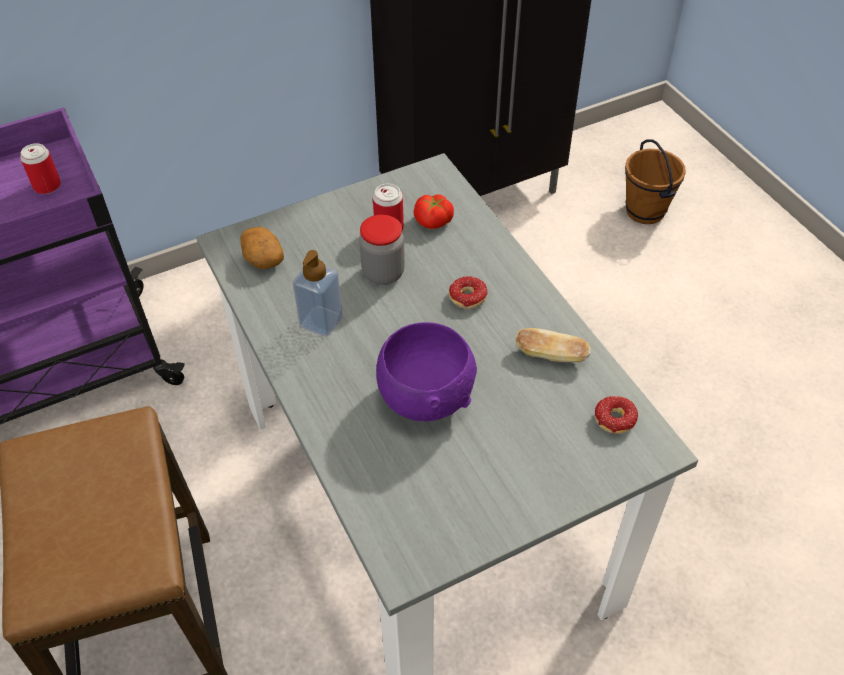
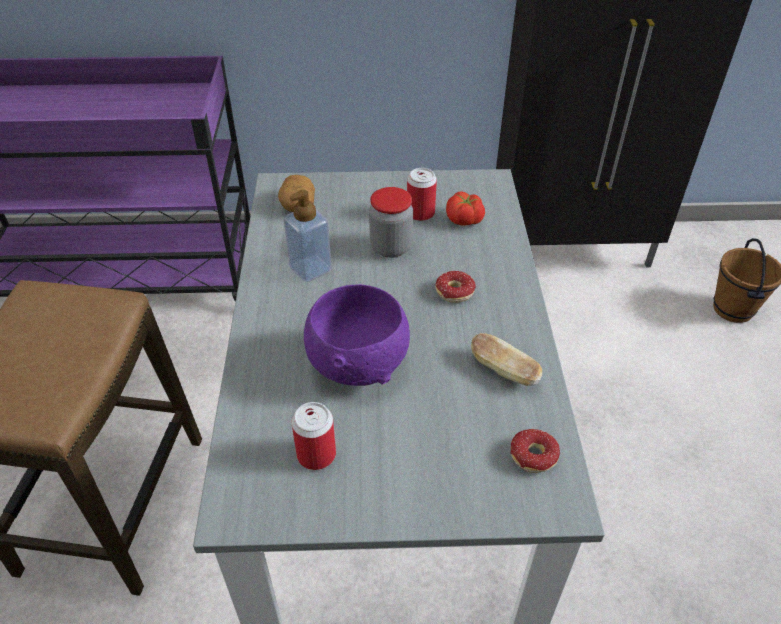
camera: 25 degrees right, 5 degrees down
(47, 186) = (181, 110): can -> can (316, 454)

